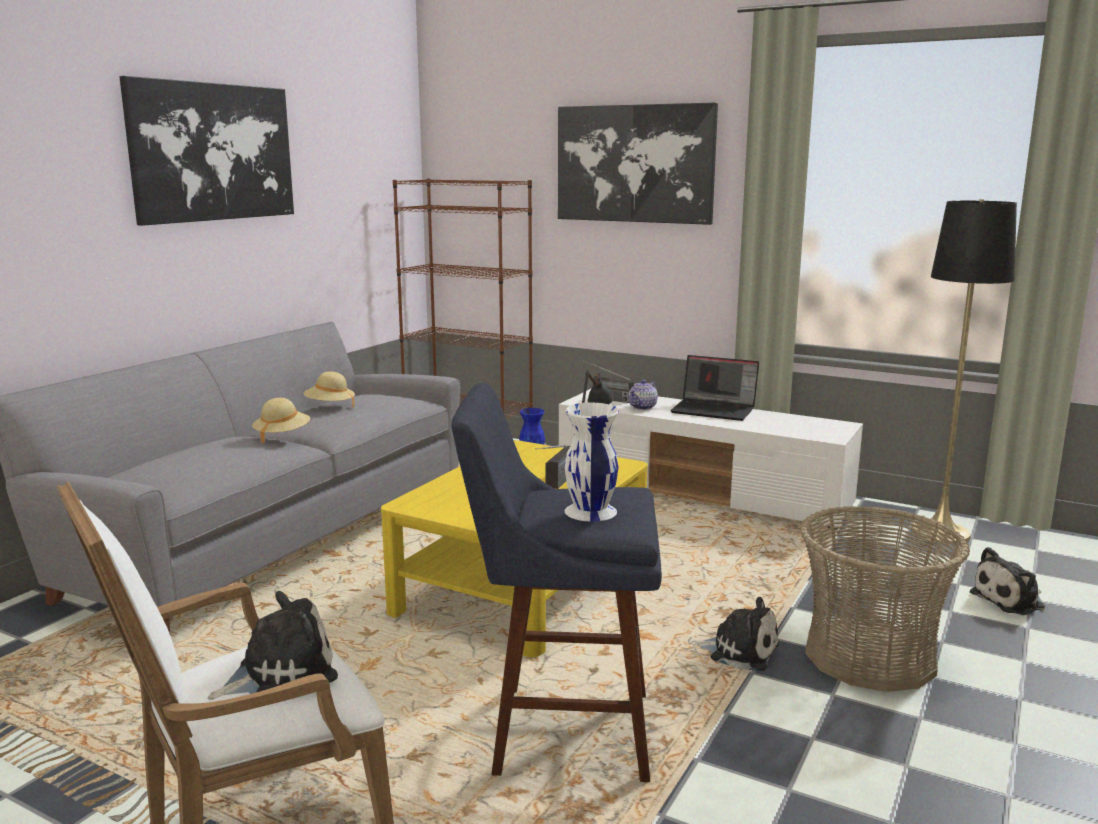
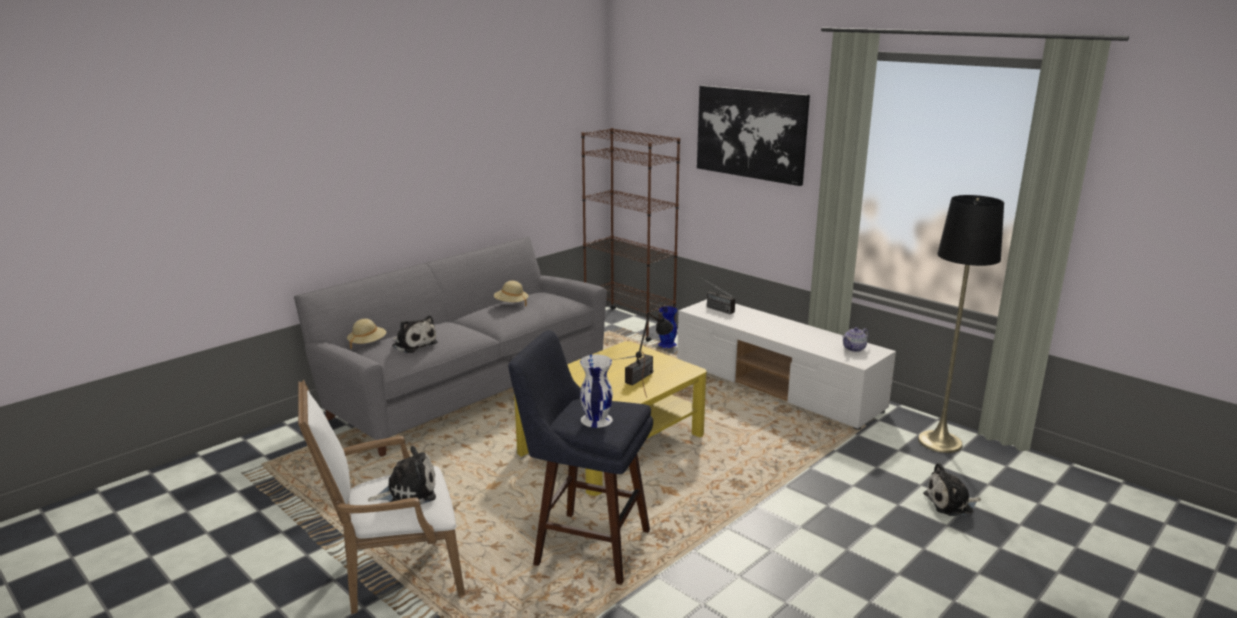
camera: 15 degrees right, 5 degrees up
(213, 152) = (444, 128): picture -> none
(282, 435) = (470, 326): beige hat -> beige hat (367, 343)
(643, 407) = (737, 319): teapot -> teapot (854, 348)
(715, 410) = (790, 327): laptop -> none
(739, 651) = (728, 511): plush toy -> plush toy (413, 344)
(870, 656) = (815, 528): basket -> none

